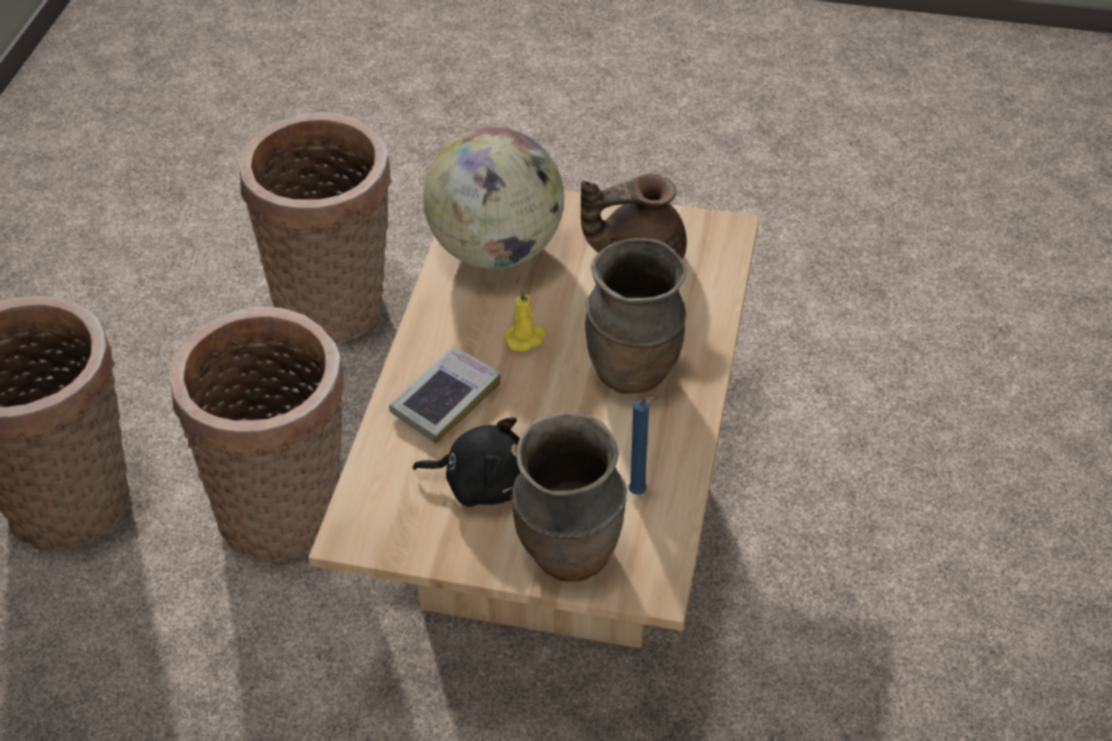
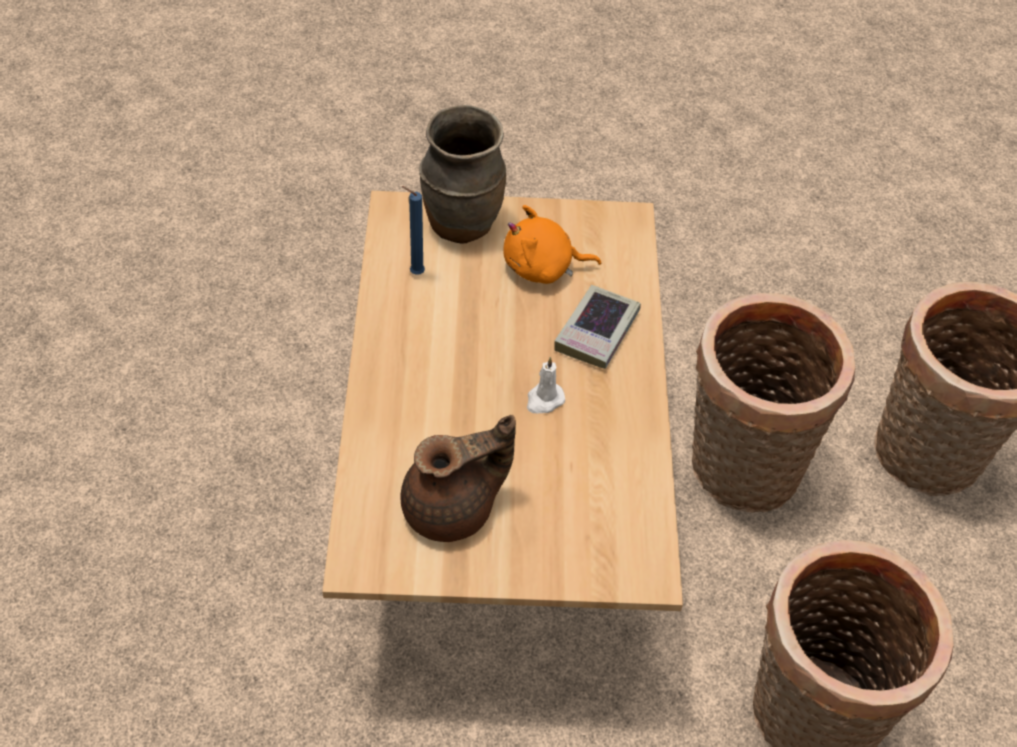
camera: 165 degrees right, 5 degrees up
(483, 482) = (542, 267): black plush toy -> orange plush toy
(497, 249) = (603, 501): globe -> none
(526, 338) = (544, 400): yellow candle -> white candle
(634, 372) = (436, 377): brown vase -> none

